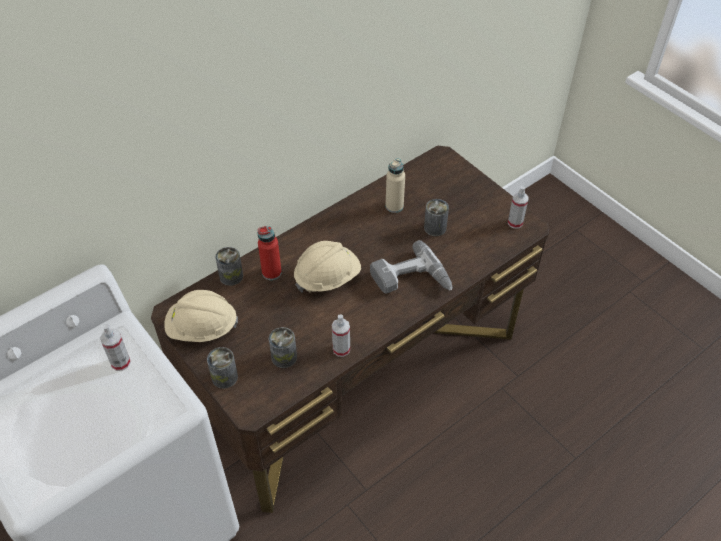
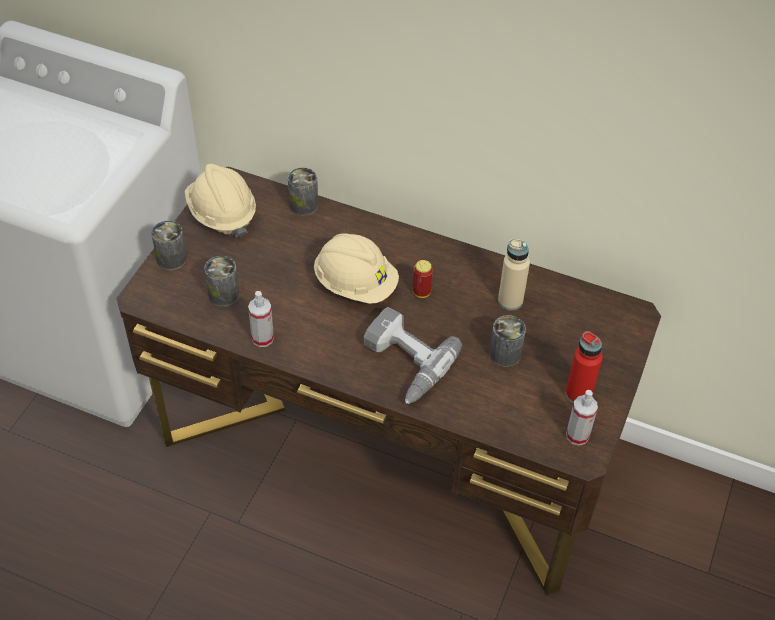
camera: 60 degrees right, 0 degrees up
(120, 362) = (100, 153): spray bottle -> none
(271, 272) = (330, 235): red bottle -> red bottle (578, 394)
(358, 246) = (421, 292): none -> can

